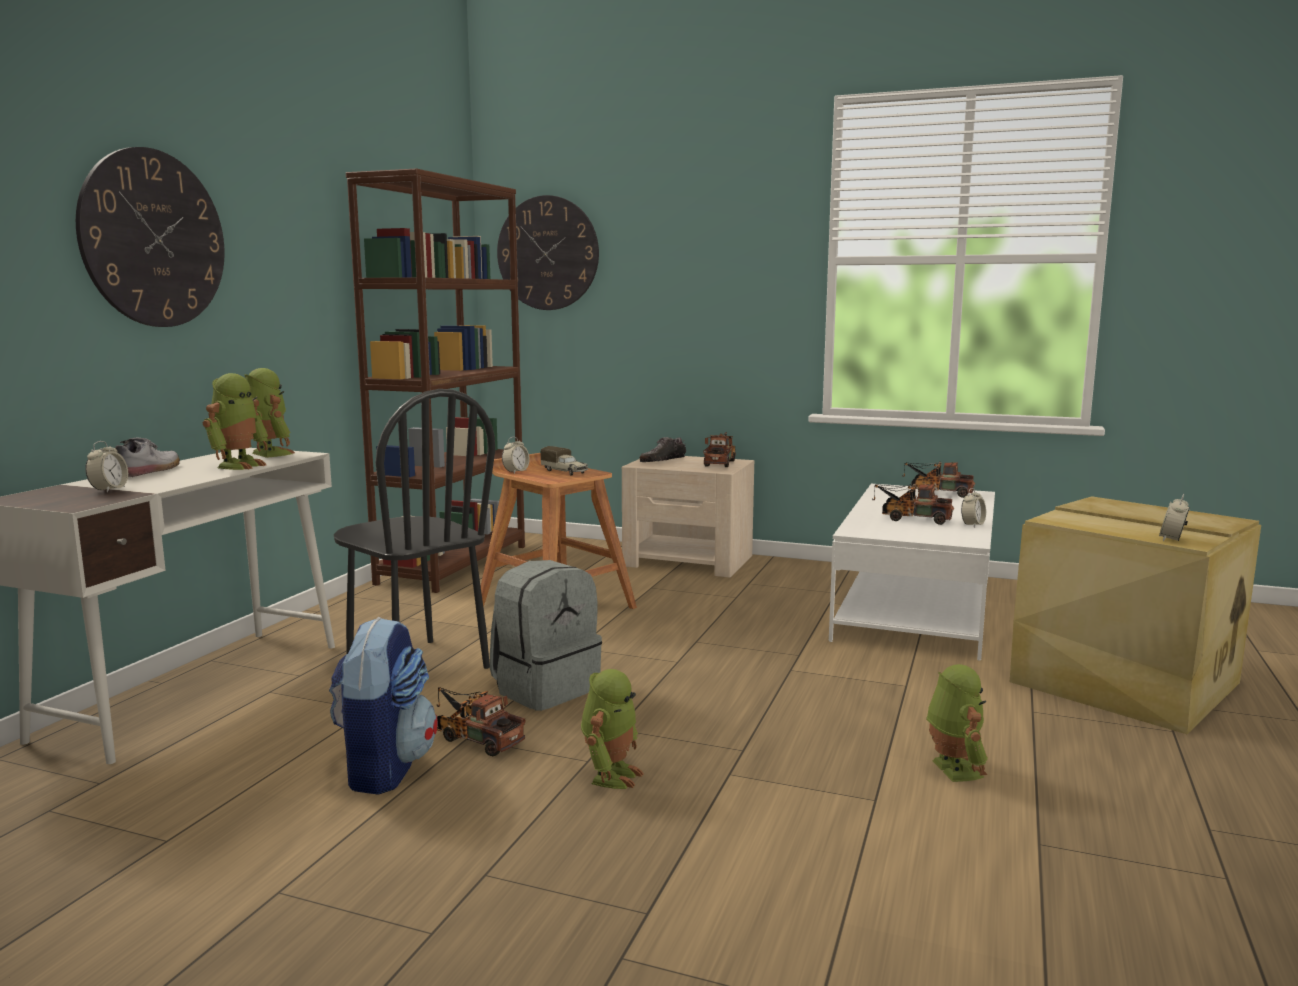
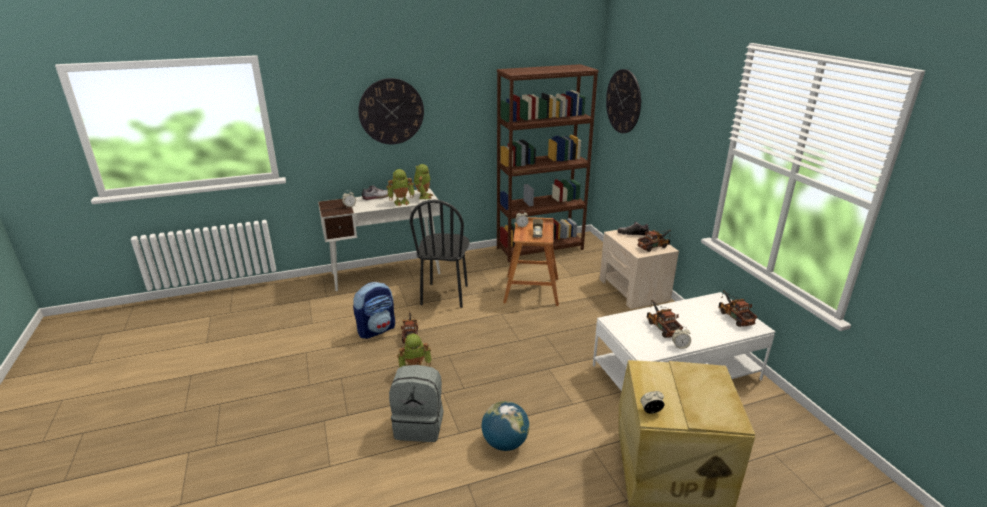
camera: 50 degrees right, 15 degrees up
(545, 688) = (460, 326): grey backpack -> grey backpack (419, 425)
(952, 769) = (505, 443): toy robot -> globe

